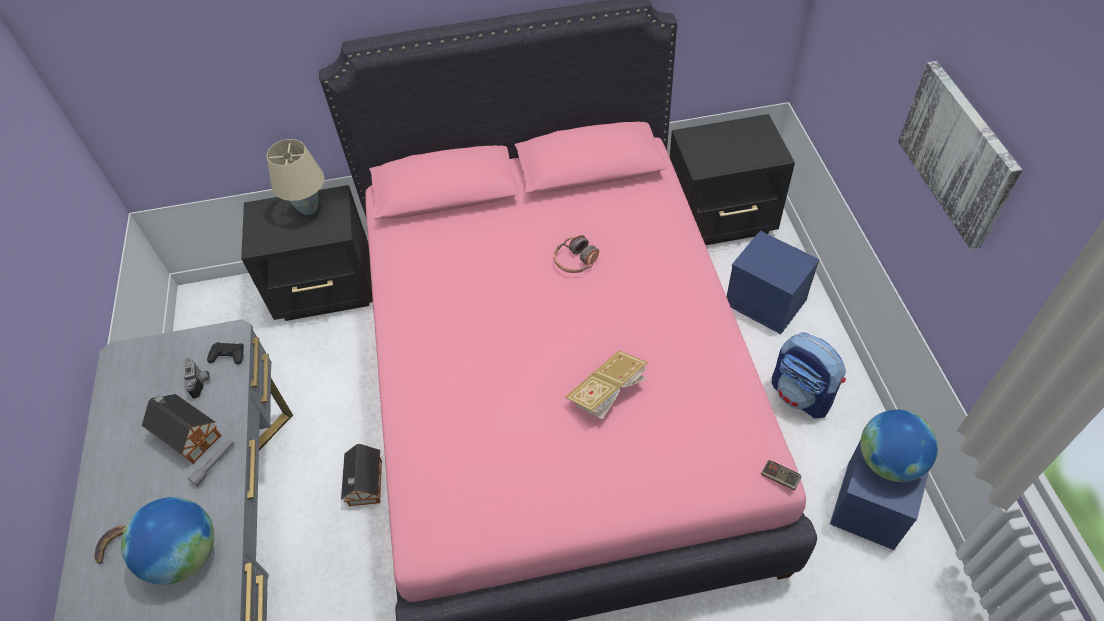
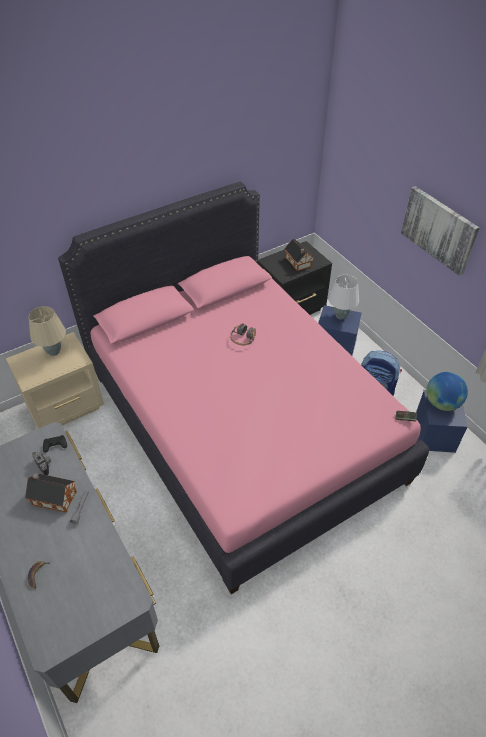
camera: 25 degrees left, 5 degrees down
(186, 556) = (91, 564): globe -> none
(328, 291) = (67, 407): black nightstand -> beige nightstand
(365, 485) = (147, 513): toy house -> toy house (298, 262)
(608, 394) = (296, 403): book -> none
(780, 257) = (340, 316): none -> white table lamp

